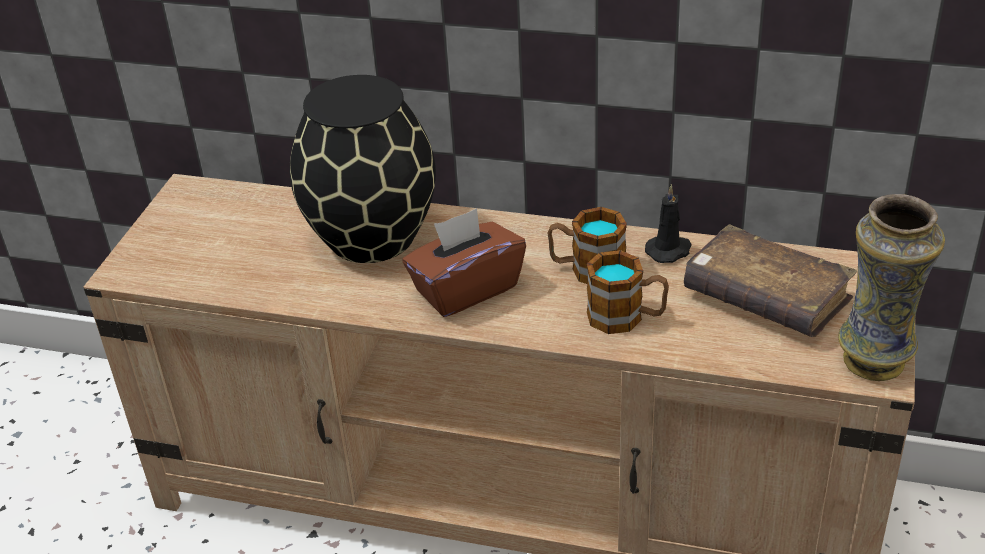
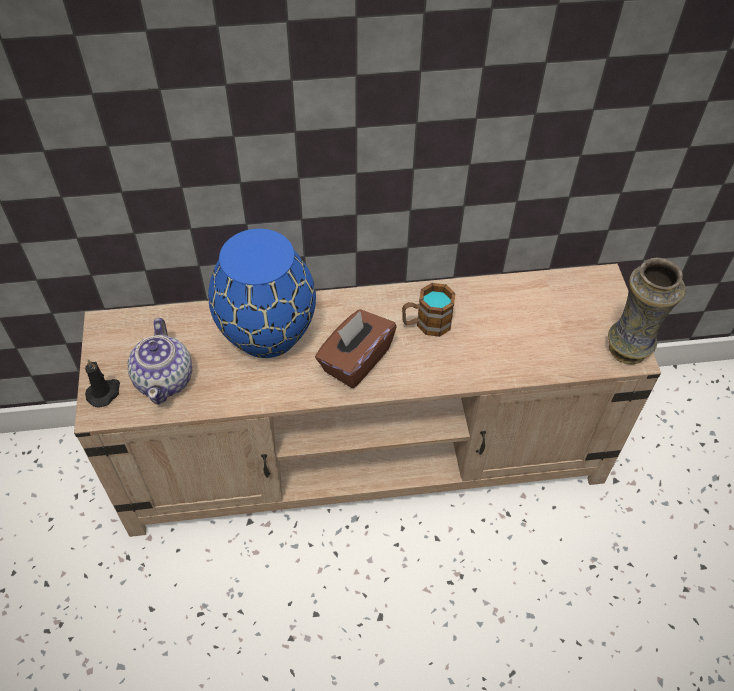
camera: 25 degrees left, 15 degrees up
(219, 257) = (165, 379): none -> teapot
(371, 238) = (268, 334): black vase -> blue vase
(626, 317) = (469, 356): mug -> none
(669, 250) = (470, 294): black candle -> black candle (104, 392)
(766, 298) = (546, 318): brown book -> none

